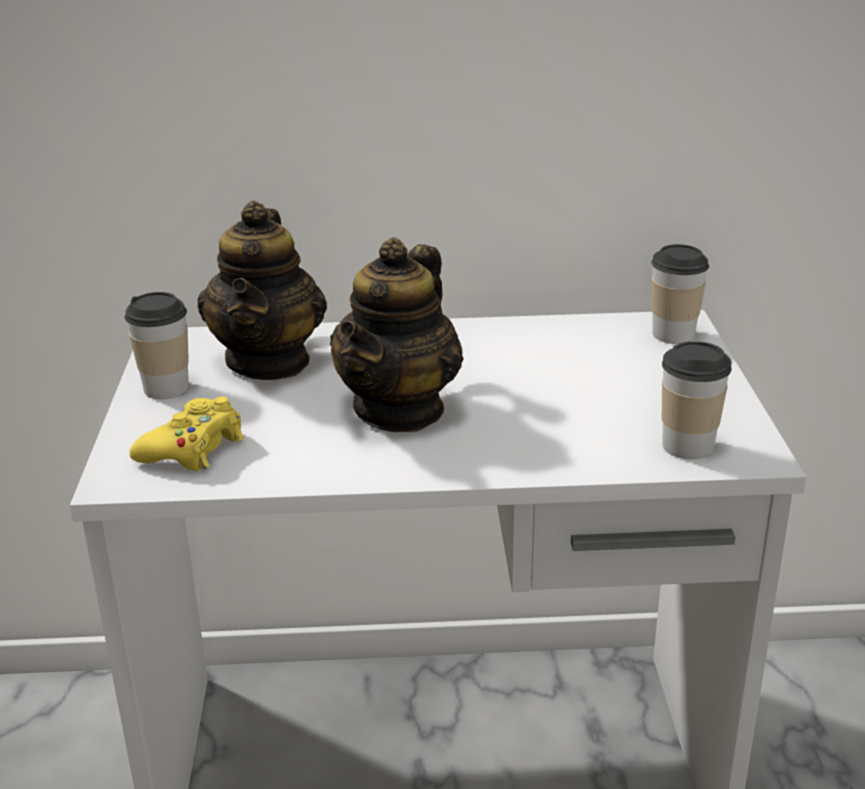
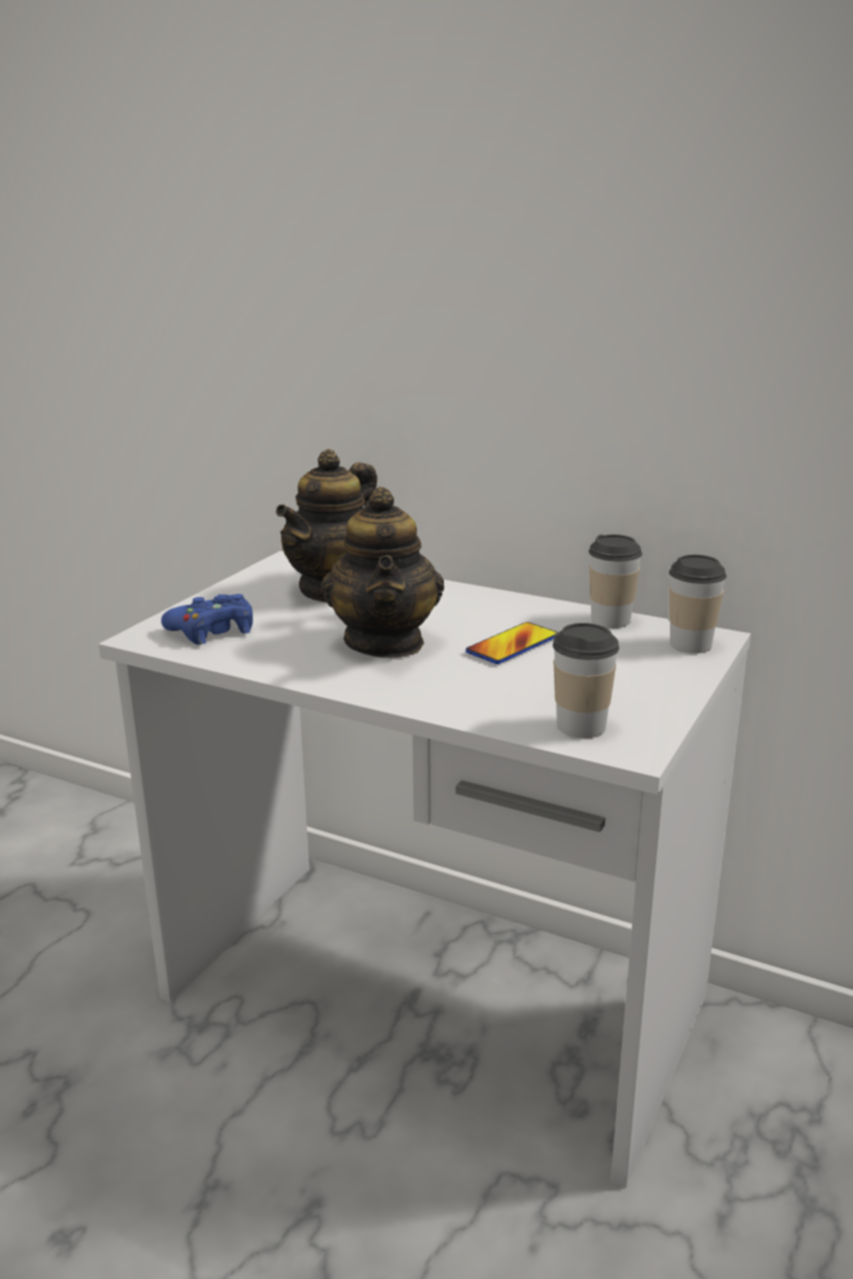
camera: 30 degrees right, 5 degrees down
(166, 388) = (245, 590): cup -> cup (610, 620)
(193, 448) = (213, 630): yellow game controller -> blue game controller
(400, 410) = (385, 642): teapot -> teapot turned 60 degrees counterclockwise
(524, 378) = (513, 645): none -> phone

